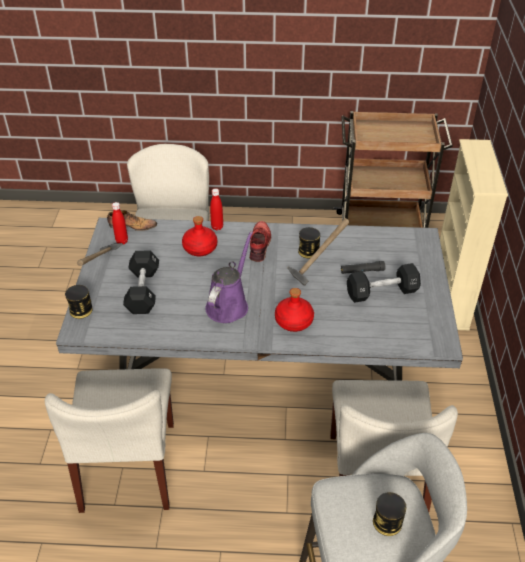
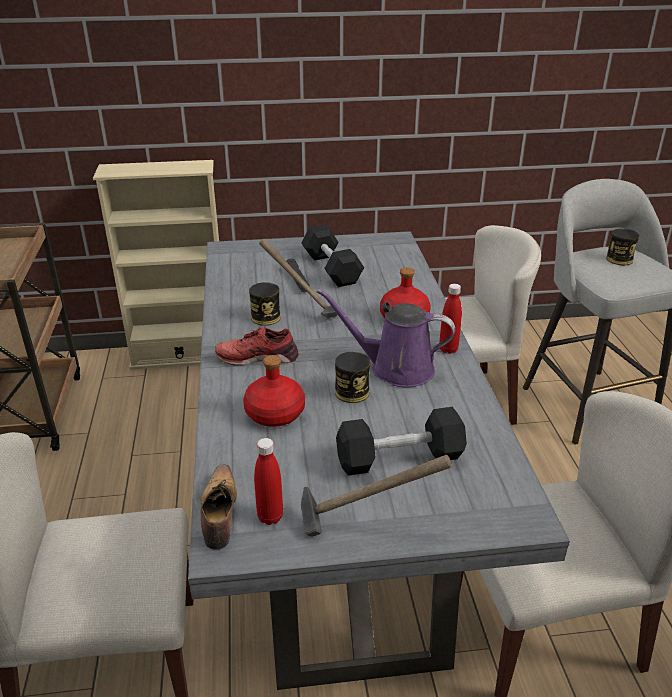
camera: 100 degrees left, 10 degrees down
(81, 310) = (479, 527): can -> can (352, 392)
(217, 227) = (216, 403): red bottle -> red bottle (448, 349)

